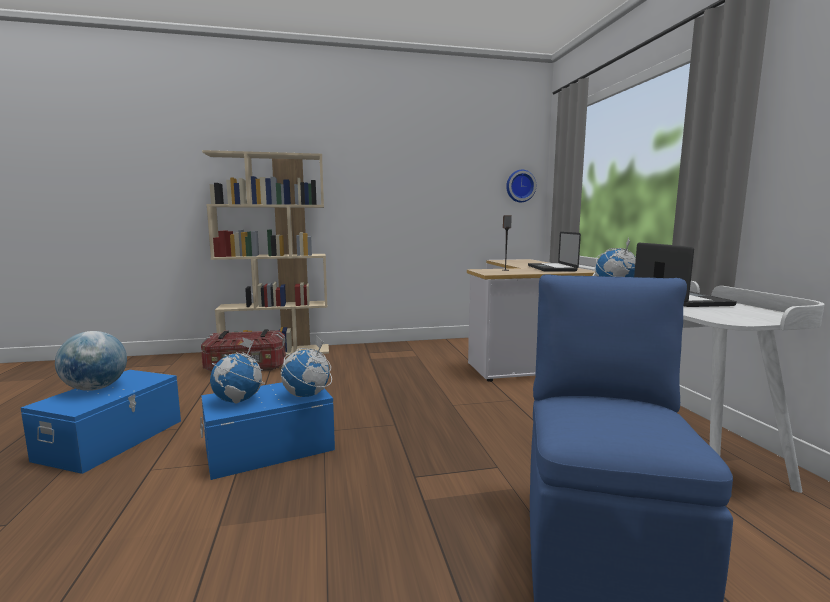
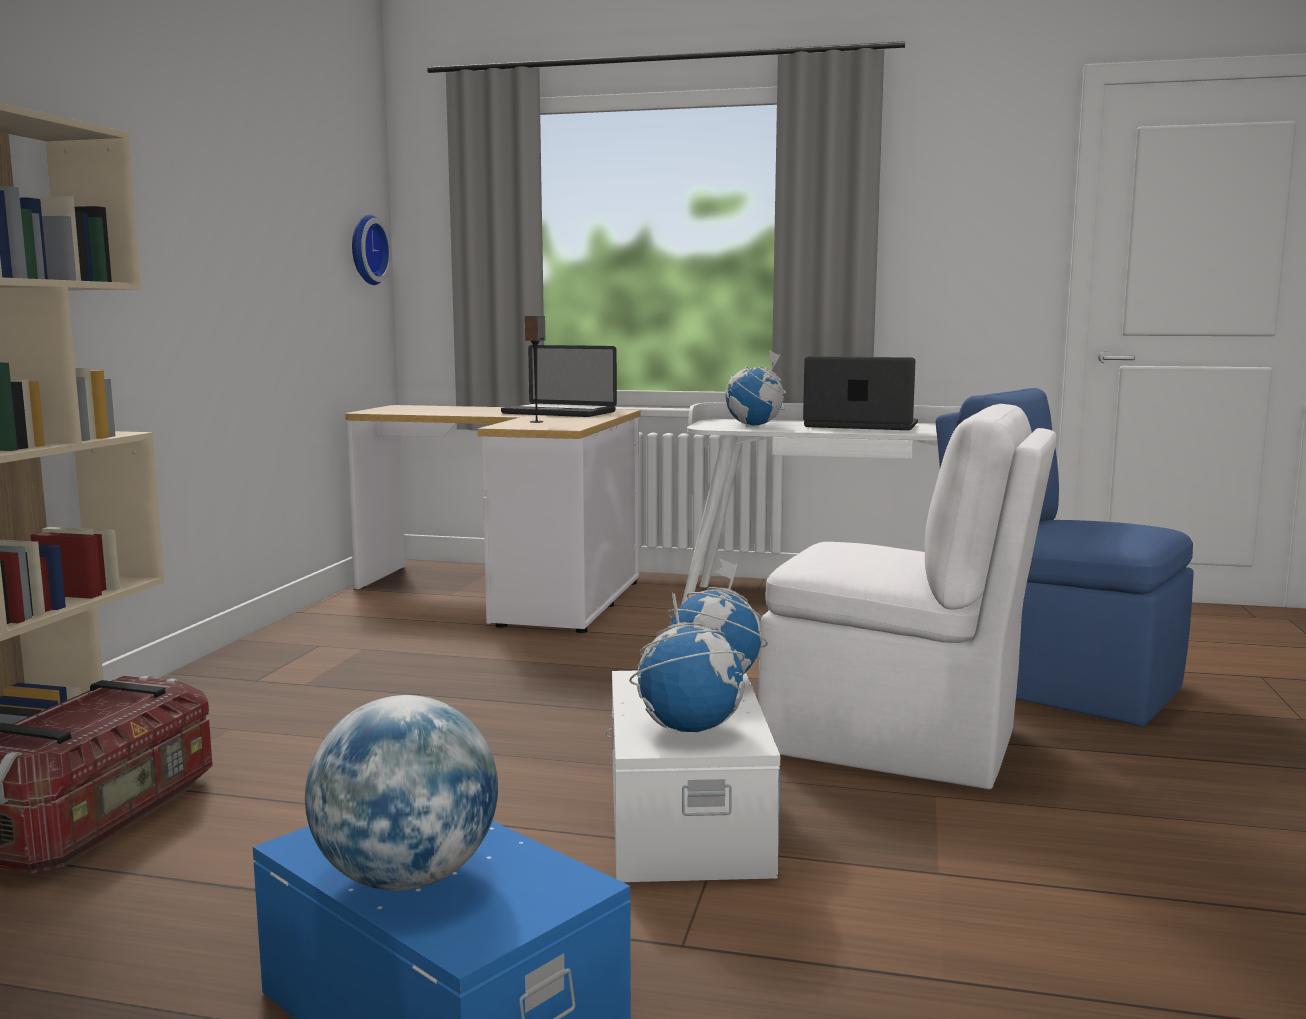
camera: 65 degrees left, 0 degrees up
(268, 447) = (683, 820): blue storage box -> white storage box
(403, 488) = (897, 742): none -> white chair

